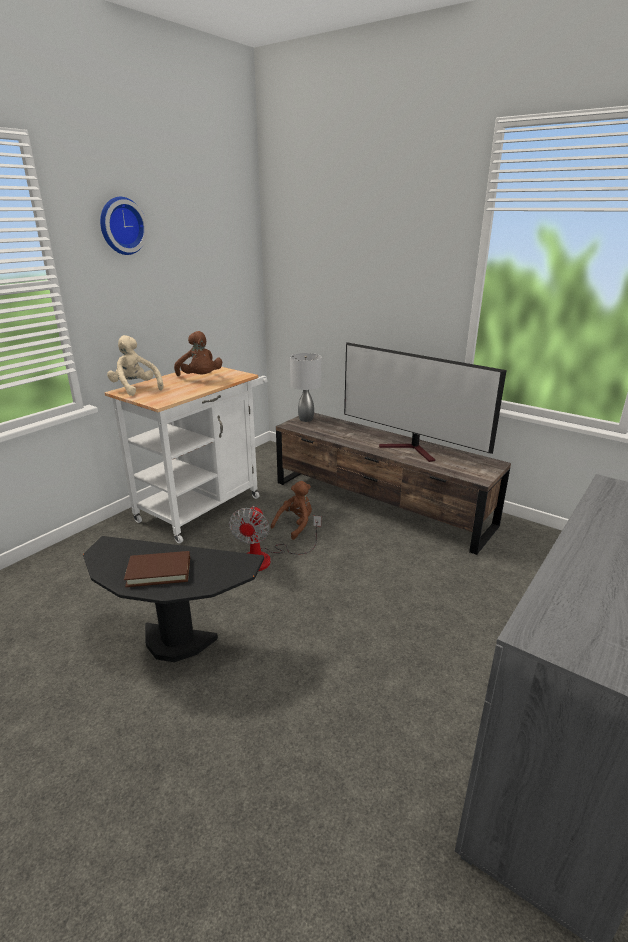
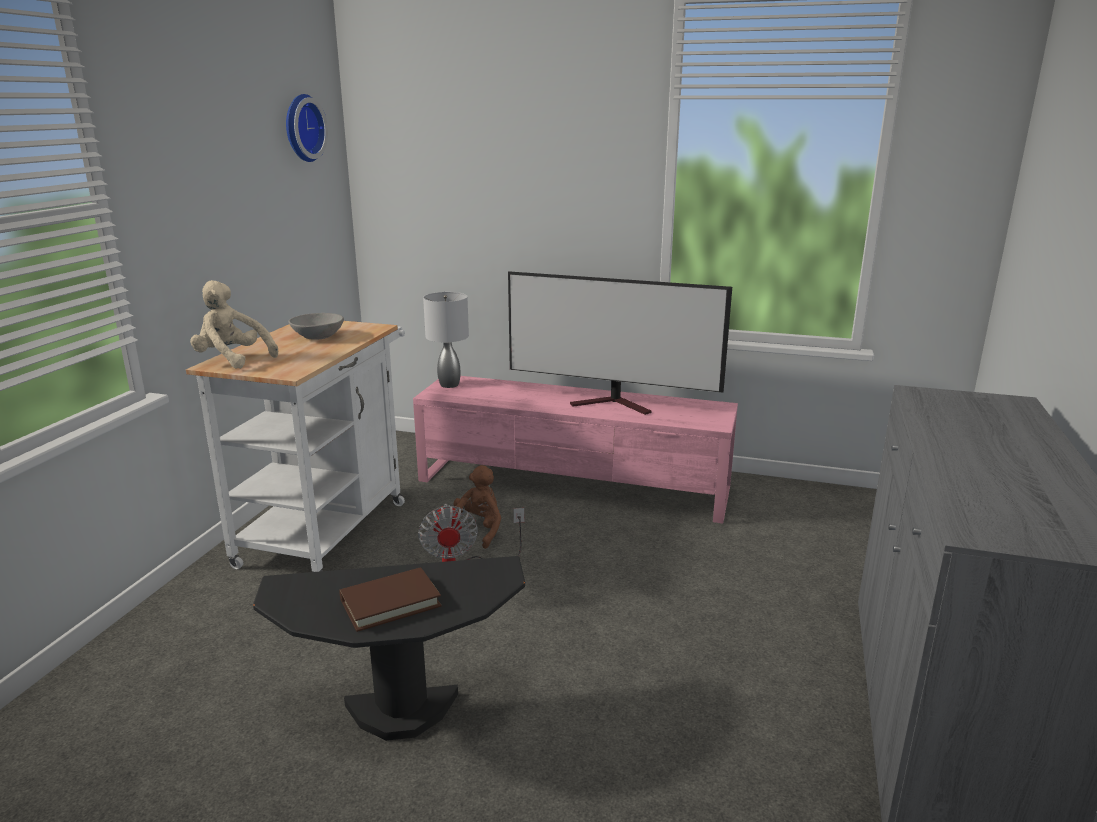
camera: 20 degrees left, 5 degrees down
(121, 226) = (183, 121): wall clock -> wall clock (301, 128)
(200, 378) = (318, 337): brown plush toy -> grey bowl
(381, 503) = (574, 484): brown tv stand -> pink tv stand

